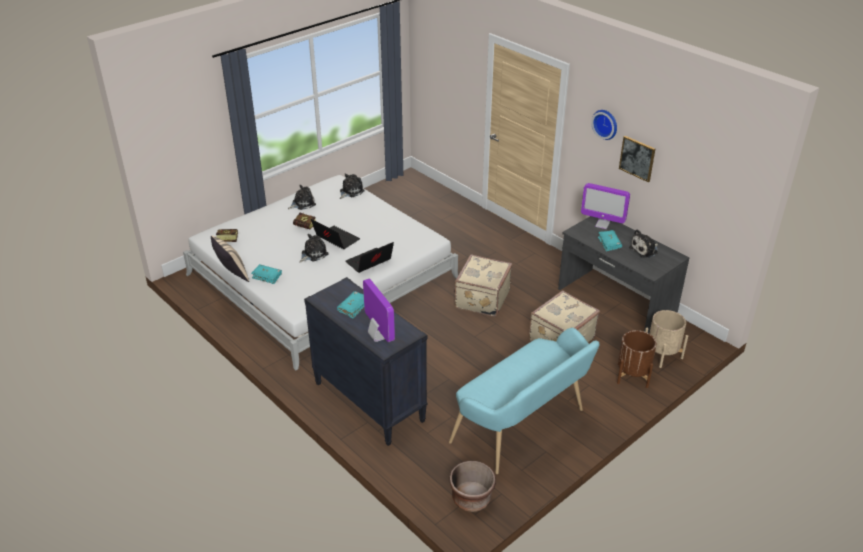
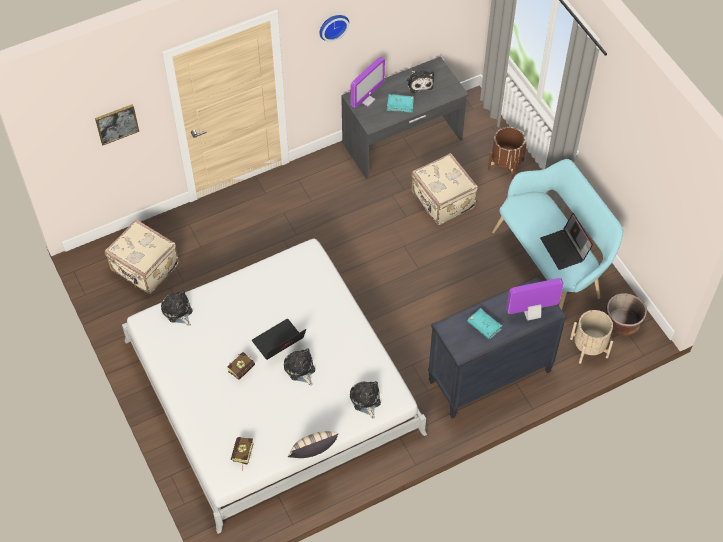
camera: 75 degrees left, 20 degrees up
(267, 276) = (329, 420): turquoise book -> none
(302, 203) = (185, 366): plush toy -> plush toy (365, 400)
(369, 263) = (334, 318): laptop -> laptop (565, 249)
(481, 299) = (361, 247): beige suitcase -> beige suitcase (144, 268)
(637, 158) = (372, 27): picture -> picture (116, 124)
(662, 354) = (484, 134): beige planter -> beige planter (589, 348)

